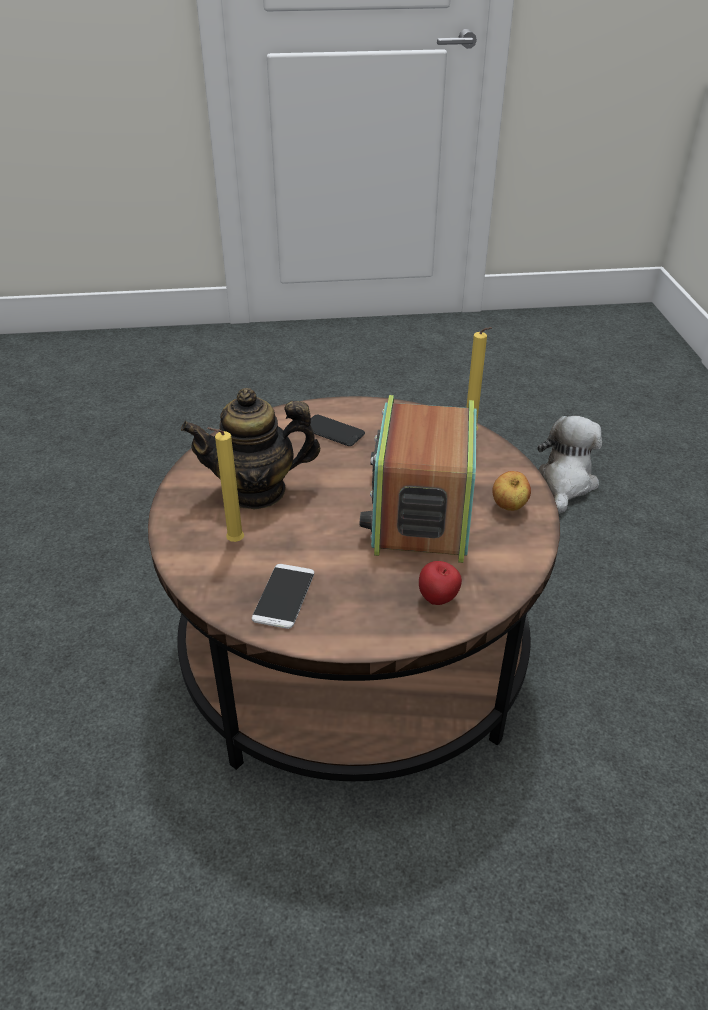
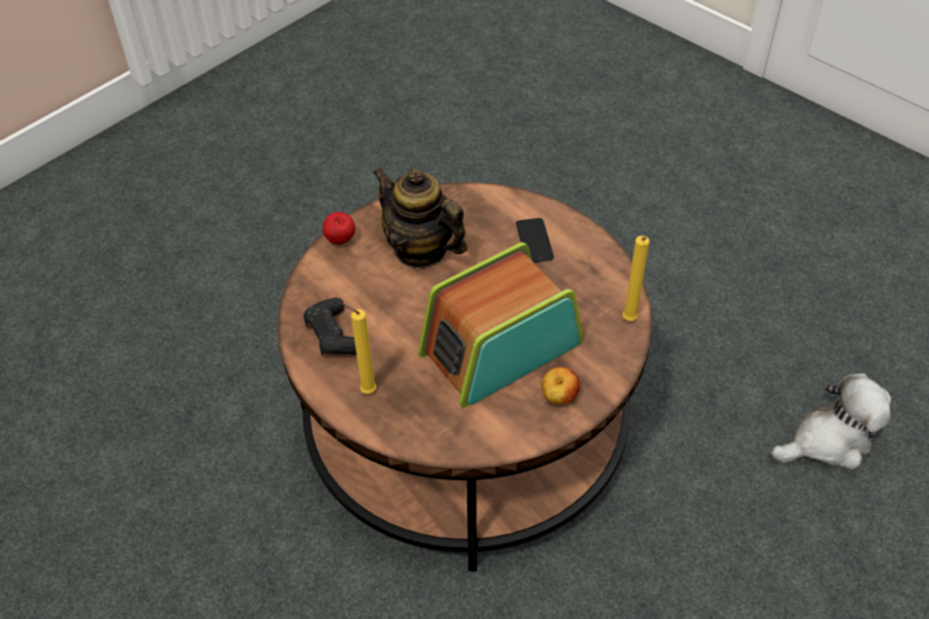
camera: 50 degrees right, 10 degrees up
(233, 542) = (358, 276): yellow candle -> yellow candle (366, 390)
(284, 596) = (335, 336): phone -> black game controller
(438, 599) = (412, 417): apple -> apple (340, 241)

